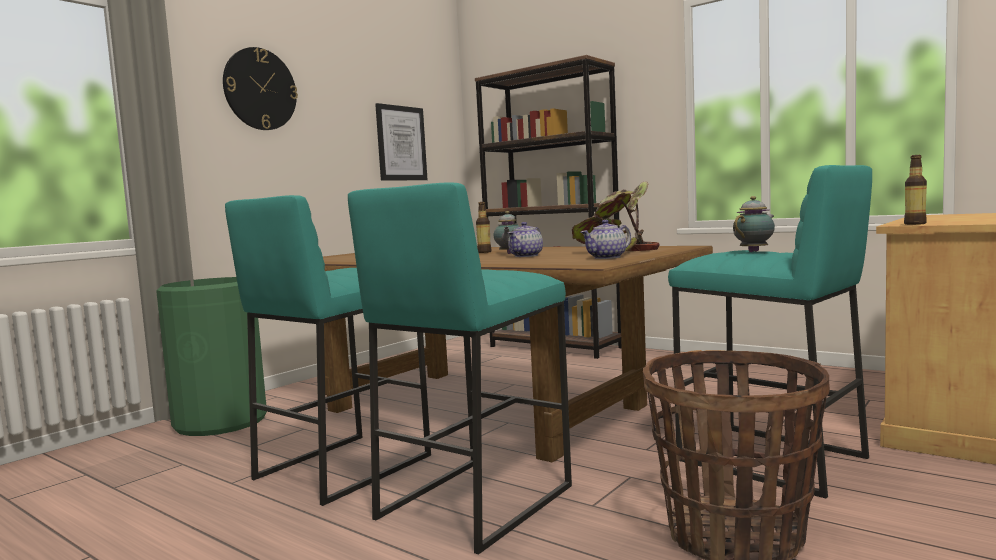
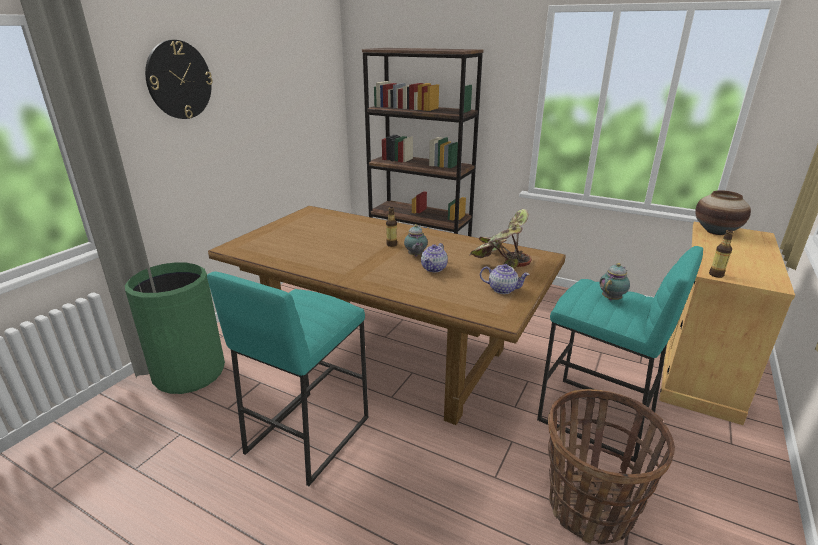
camera: 10 degrees left, 20 degrees up
(401, 143) = (297, 103): picture -> none
(474, 501) = (415, 475): turquoise stool -> none
(607, 257) = (503, 289): teapot -> teapot turned 120 degrees counterclockwise
(938, 215) = (715, 232): none -> vase

